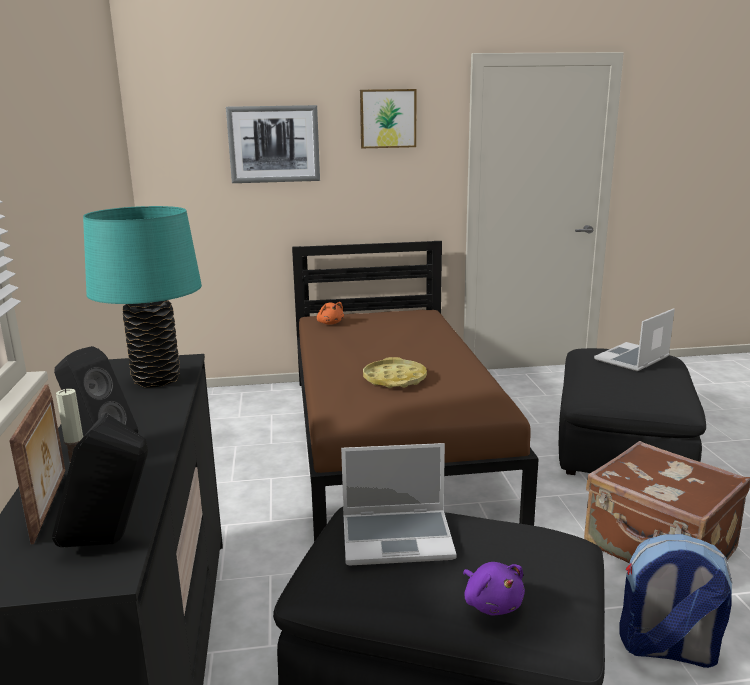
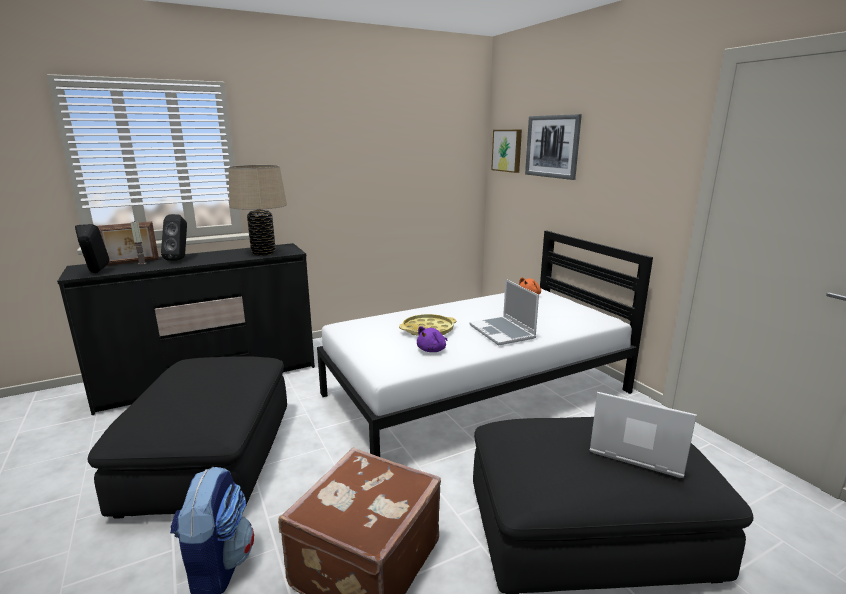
camera: 70 degrees right, 0 degrees up
(156, 380) = (263, 253): turquoise table lamp -> beige table lamp
(387, 118) = (631, 126): picture -> picture (507, 150)
(392, 440) = (477, 393): brown bed -> white bed
(398, 538) = (218, 369): laptop -> laptop (503, 332)
(492, 603) = (147, 404): purple plush toy -> purple plush toy (432, 350)

